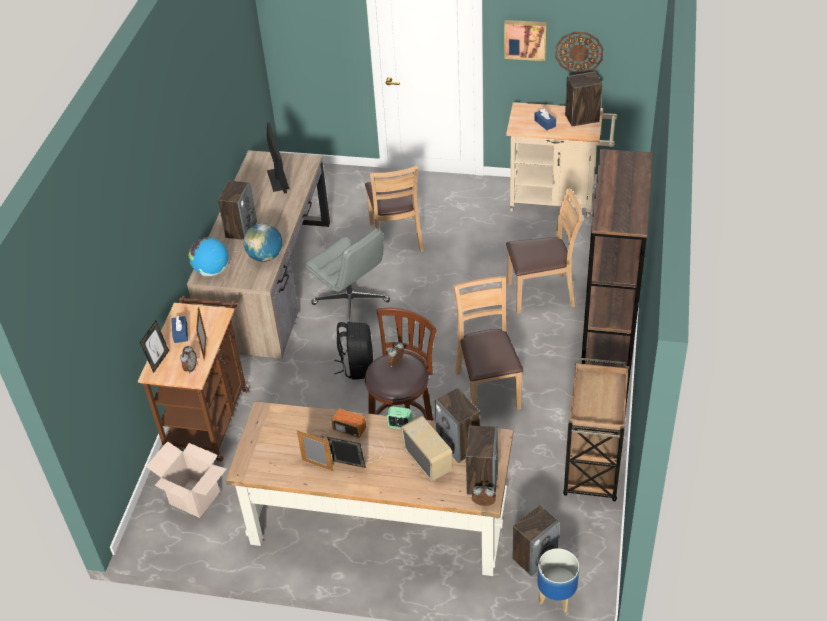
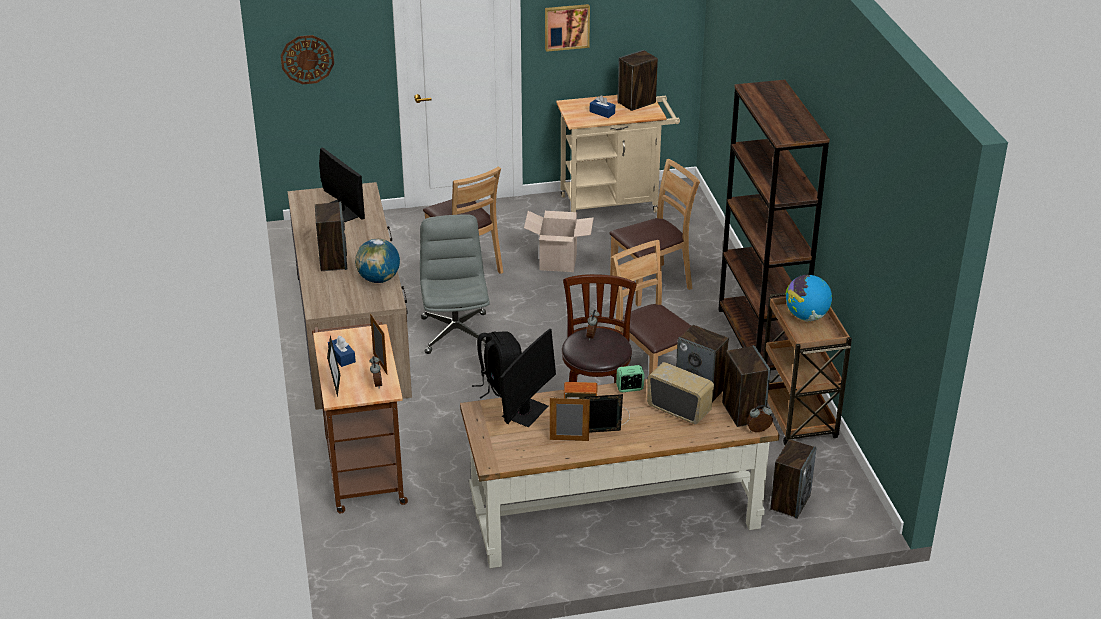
camera: 25 degrees left, 10 degrees down
(194, 498) = (398, 544): cardboard box -> cardboard box (558, 262)
(212, 271) = (326, 303): globe -> globe (806, 316)
(299, 426) = (525, 412): none -> monitor
(351, 303) = (455, 333): grey office chair -> grey office chair turned 120 degrees counterclockwise
(556, 596) = (832, 528): planter -> none
(579, 52) = (622, 33): wall clock -> wall clock (307, 59)

